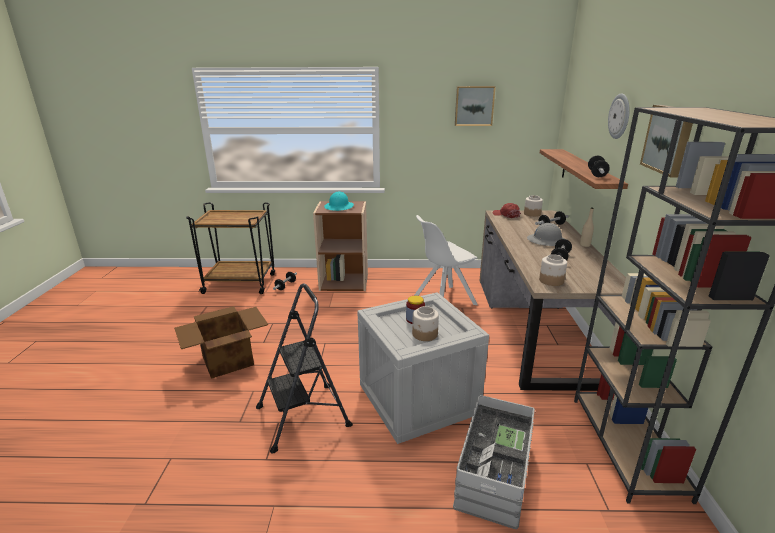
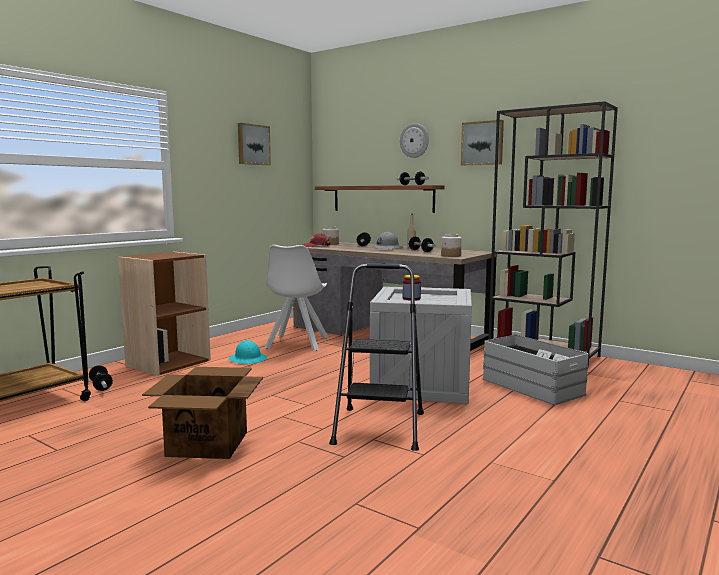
camera: 55 degrees left, 15 degrees down
(339, 207) = (162, 255): turquoise hard hat -> turquoise hard hat (248, 359)
(425, 334) = (439, 300): jar -> none

